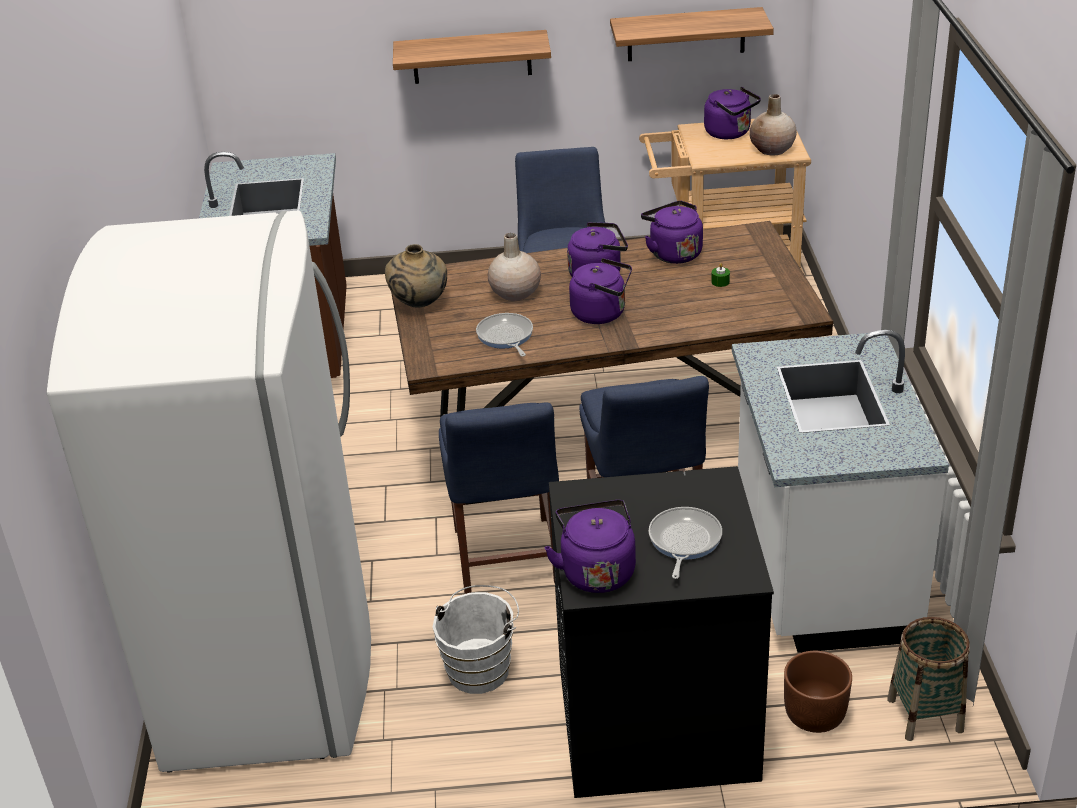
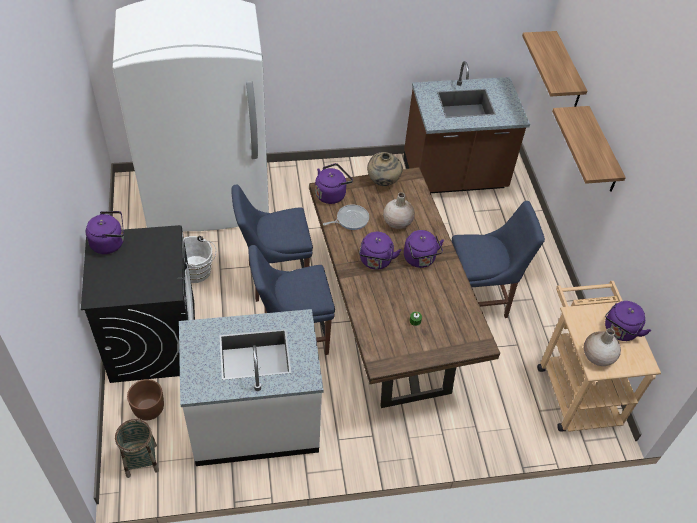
camera: 80 degrees right, 15 degrees up
(673, 253) = (450, 297): purple kettle -> purple kettle (332, 194)
(683, 541) = (124, 275): frying pan -> none
(686, 34) = (660, 262): shelf -> shelf (567, 71)

